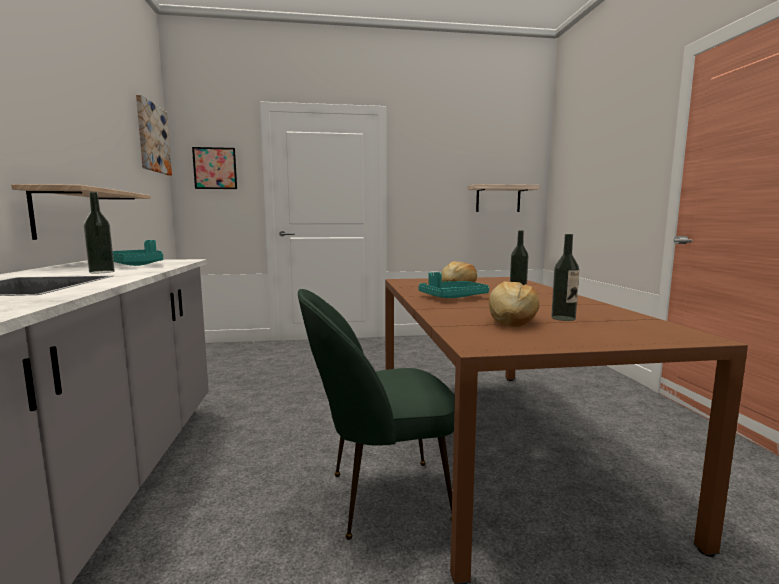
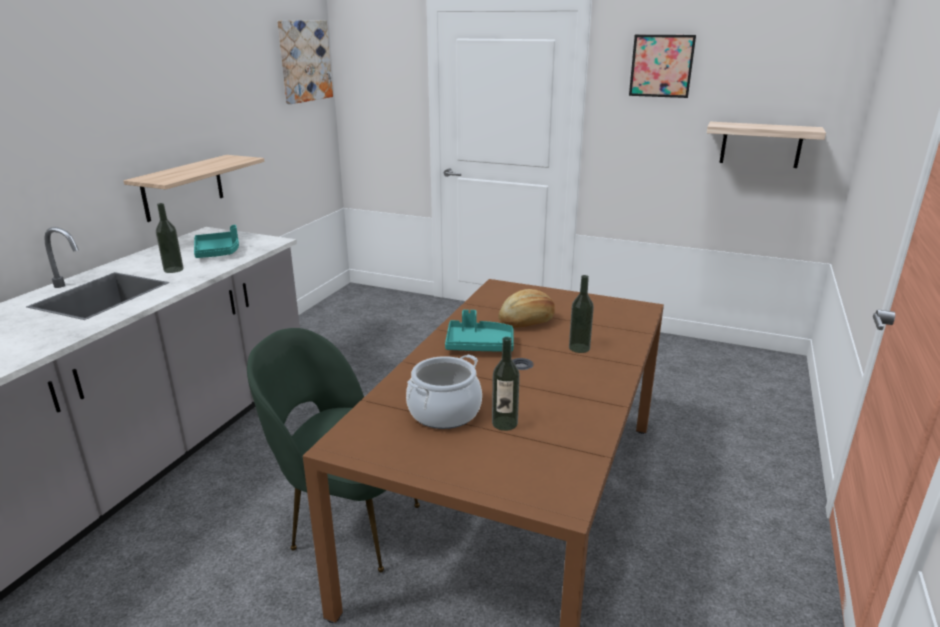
camera: 30 degrees right, 15 degrees up
(215, 168) = (378, 87): picture -> picture (661, 66)
(510, 321) = (444, 412): bread -> cooking pot

